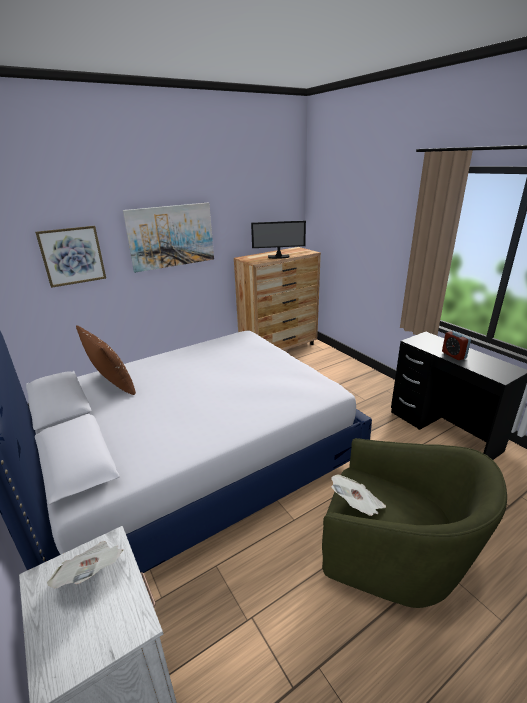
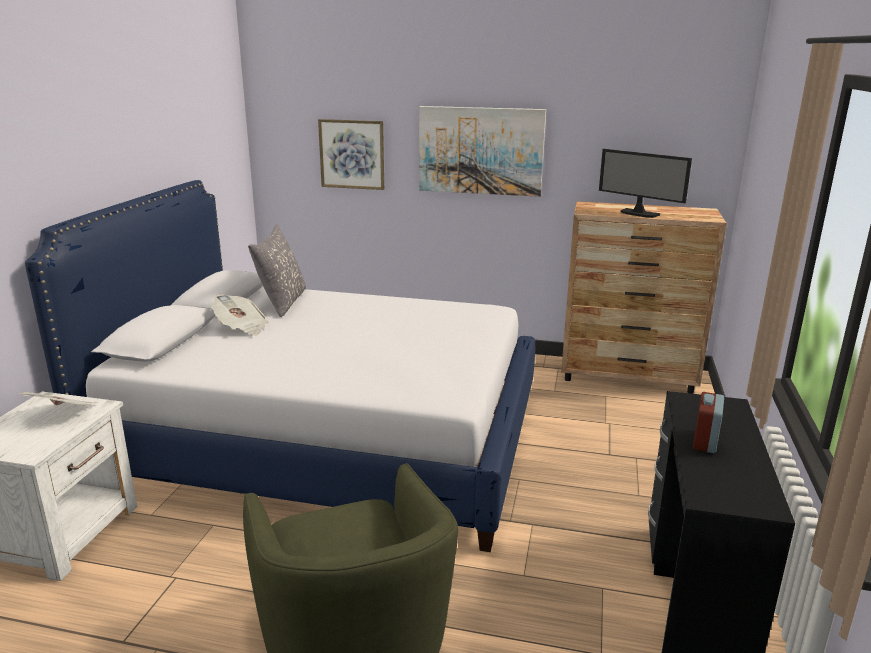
camera: 45 degrees right, 5 degrees down
(112, 385) = (282, 302): brown pillow -> grey pillow
(357, 505) = (313, 524): newspaper -> newspaper (241, 328)

